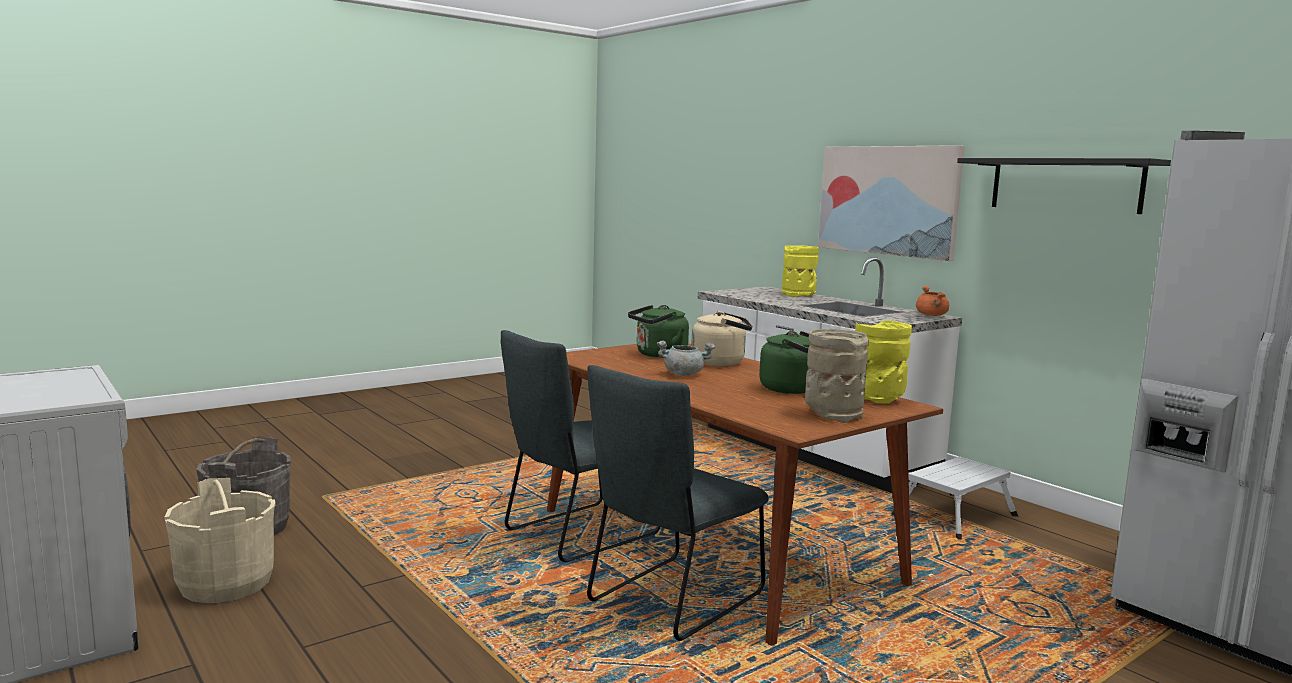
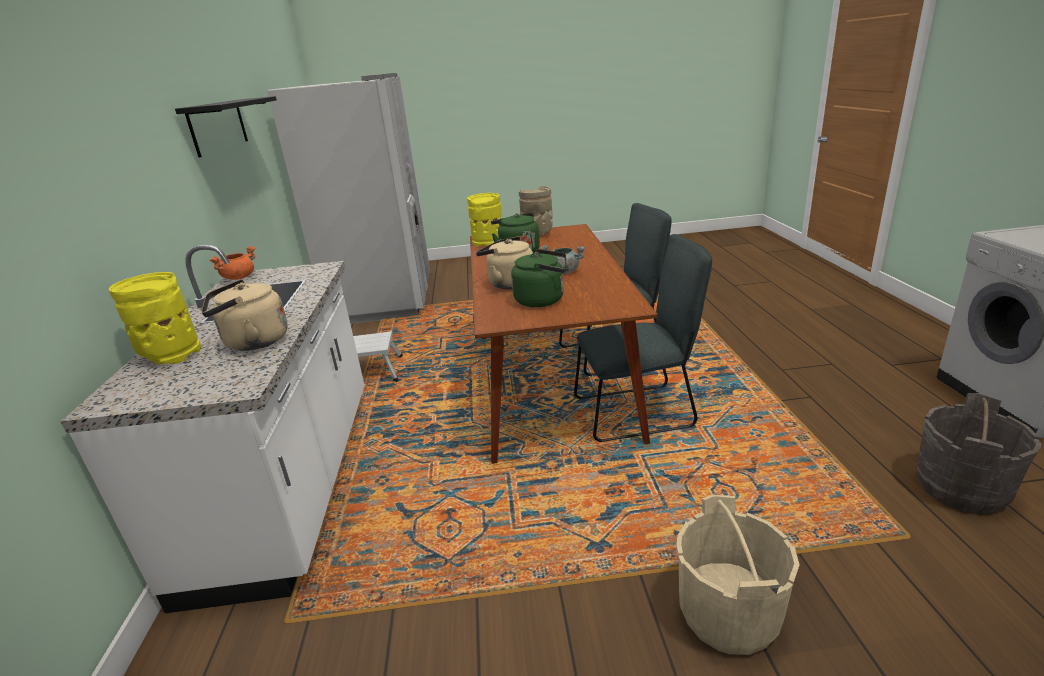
camera: 145 degrees left, 15 degrees up
(225, 583) = (922, 418): beige bucket -> beige bucket (729, 614)
(768, 298) = (252, 342): none -> beige kettle
(888, 200) = (132, 178): picture -> none

